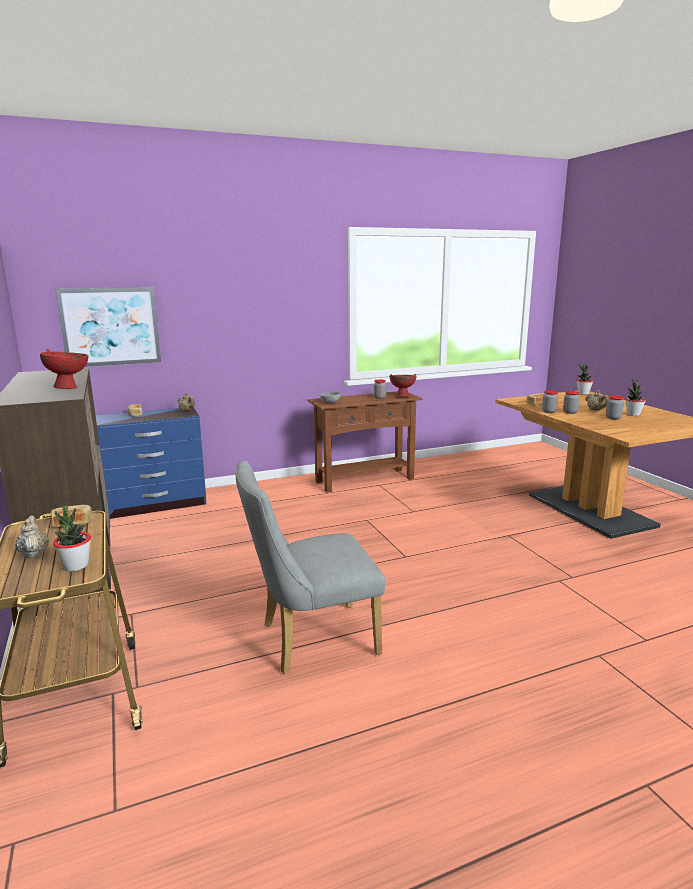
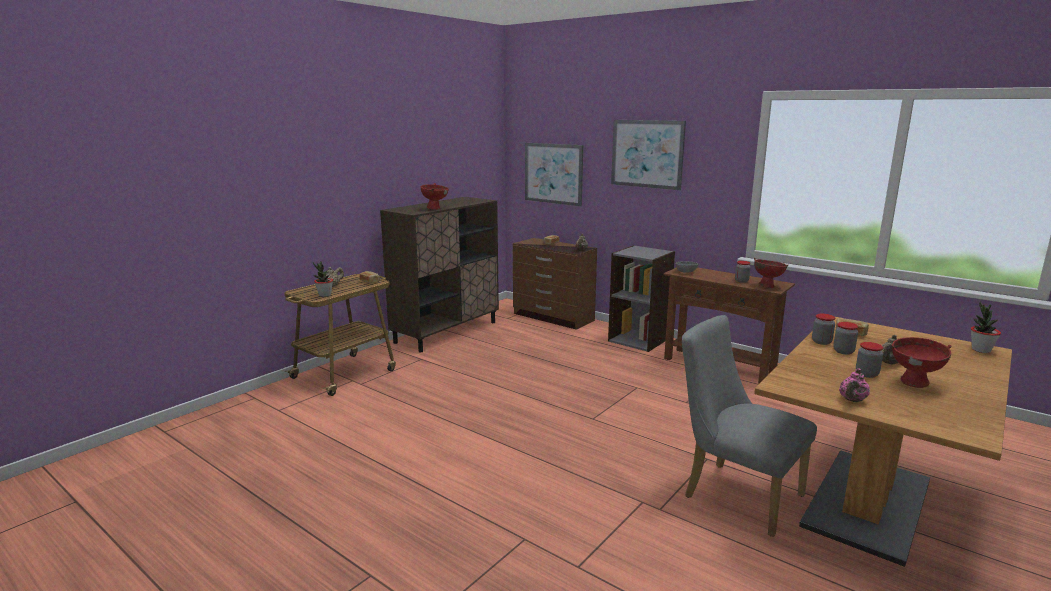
camera: 60 degrees right, 0 degrees up
(155, 504) = (553, 317): blue dresser -> brown dresser
(240, 292) = (647, 154): none -> picture
(274, 488) = (639, 340): none -> grey bookcase
(310, 640) = (440, 414): grey chair -> grey chair (734, 493)
(633, 414) = (915, 384): potted plant -> red bowl
(656, 430) = (852, 400): none -> pink teapot

